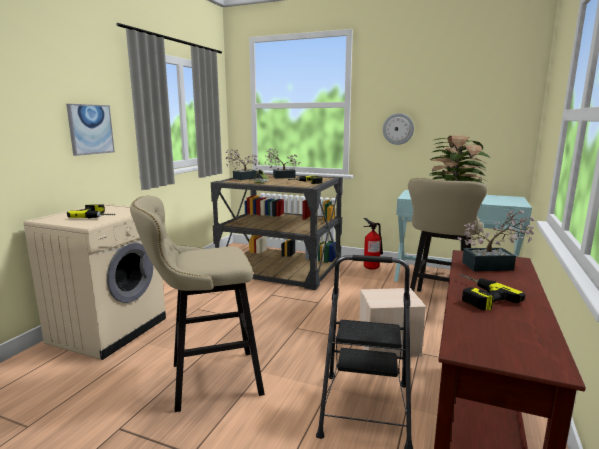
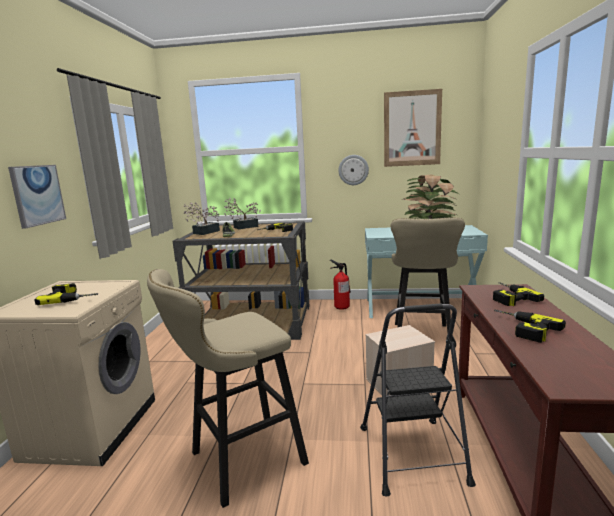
camera: 15 degrees left, 0 degrees up
(464, 88) = (412, 128): none -> picture
(493, 266) = (507, 296): potted plant -> power drill

